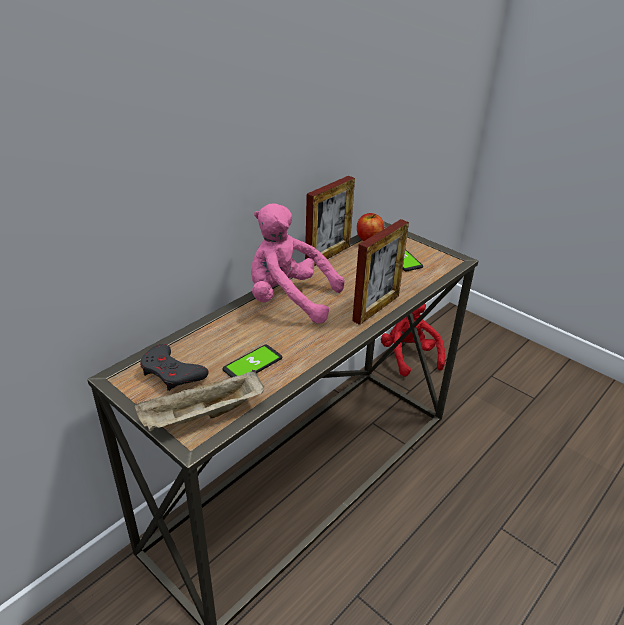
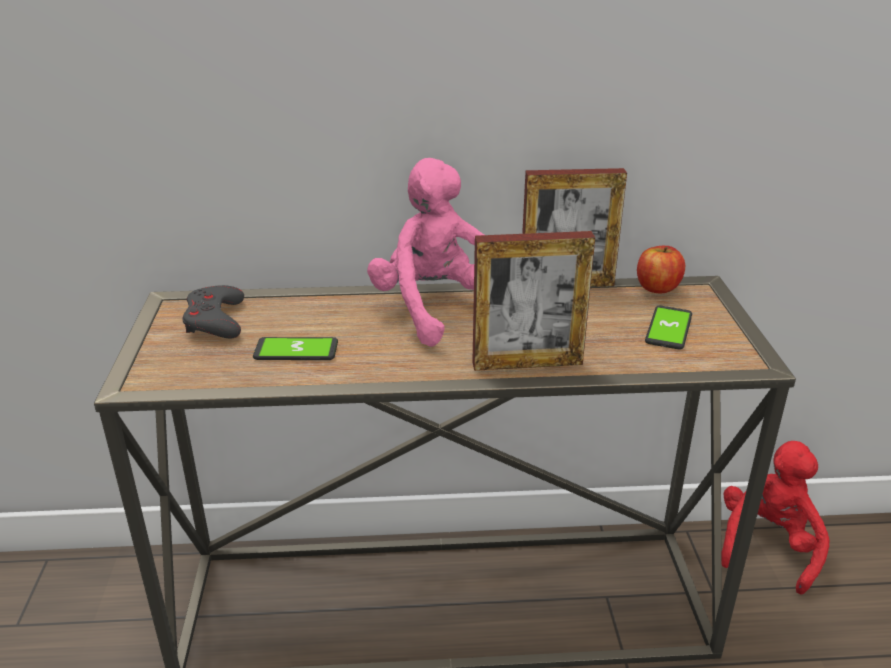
camera: 45 degrees right, 5 degrees down
(202, 416) = (174, 369): beige tray -> none

